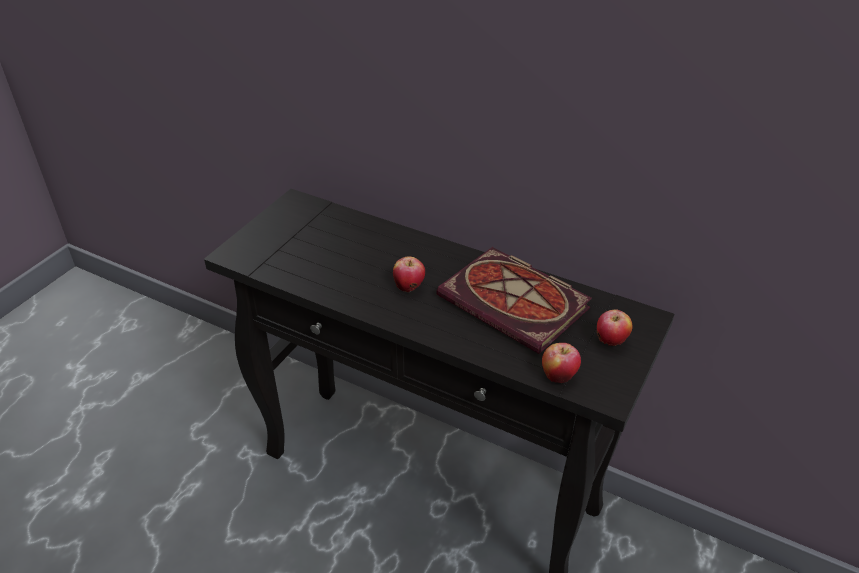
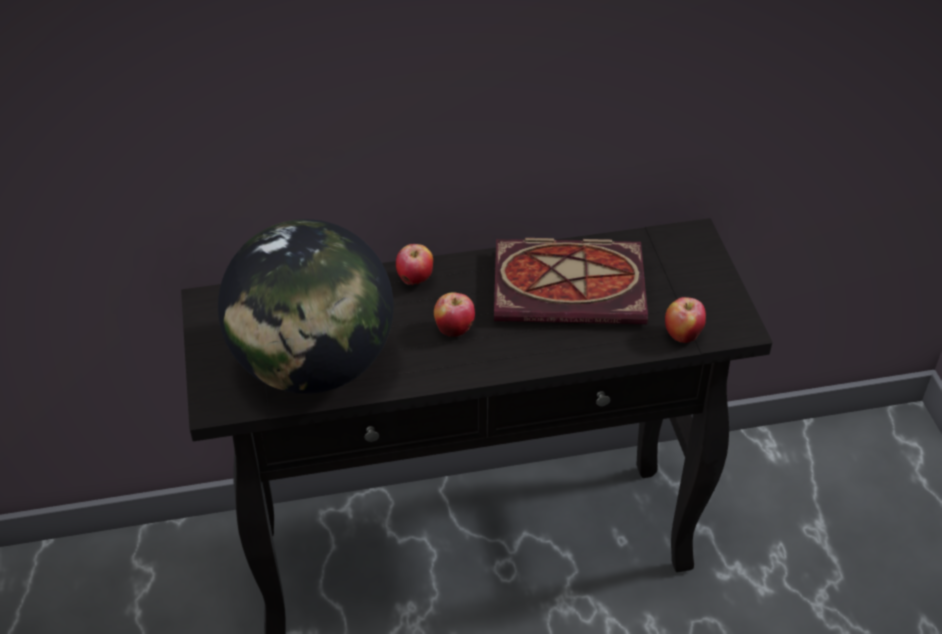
camera: 40 degrees left, 5 degrees up
(305, 262) = (313, 365): none -> globe
(611, 342) = (690, 276): apple -> apple (415, 280)

